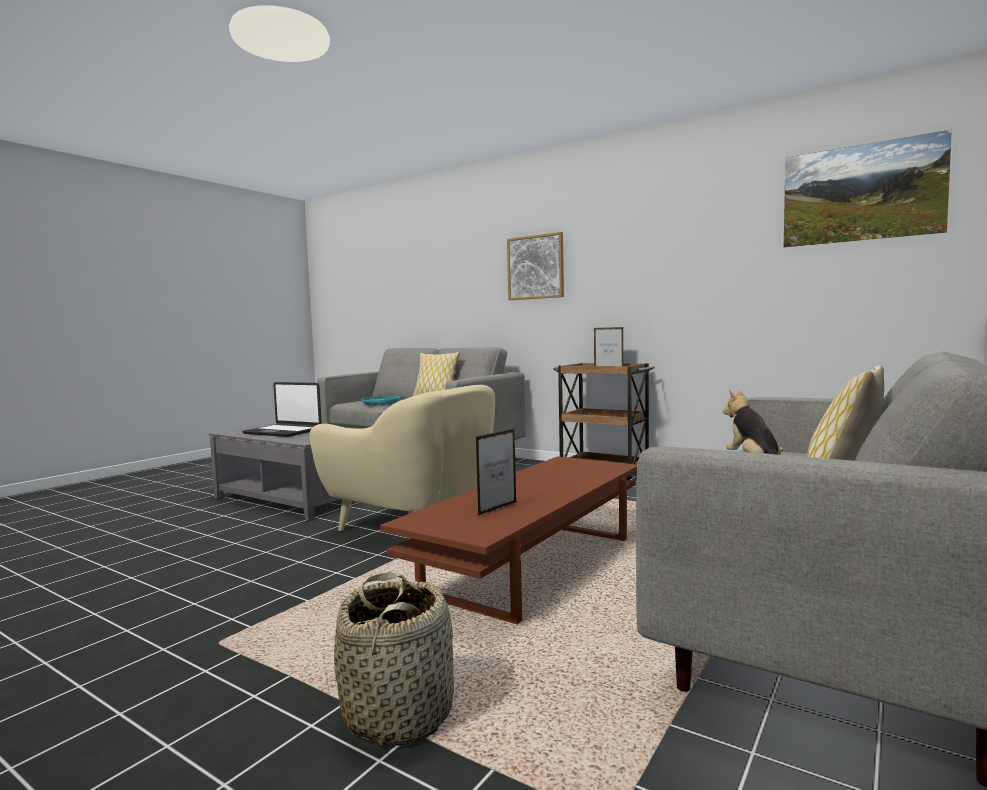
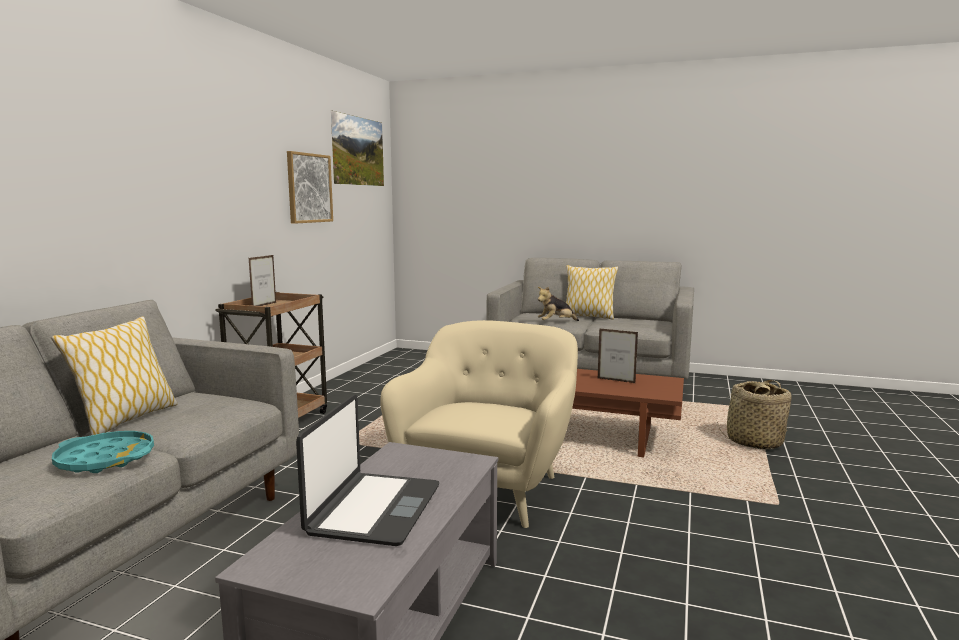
camera: 105 degrees left, 5 degrees up
(535, 267) = (141, 170): picture -> picture (309, 188)

